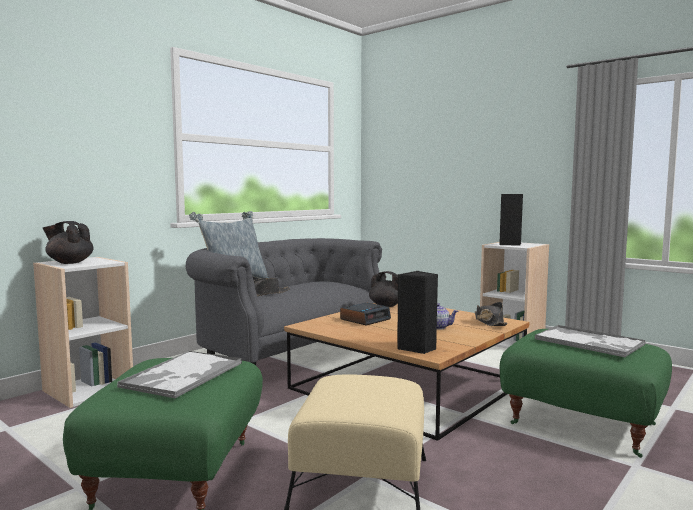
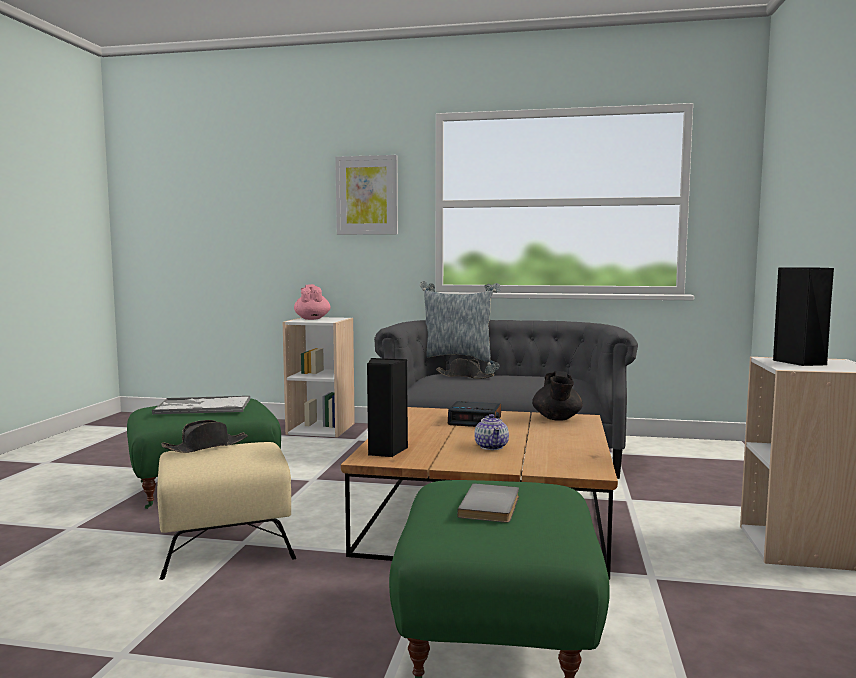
camera: 60 degrees right, 0 degrees up
(69, 262) = (312, 319): black teapot -> pink teapot
(105, 120) = (367, 195): none -> picture
(489, 322) = (566, 463): black hat -> black hat (206, 446)
(589, 342) = (492, 506): tray -> grey book

